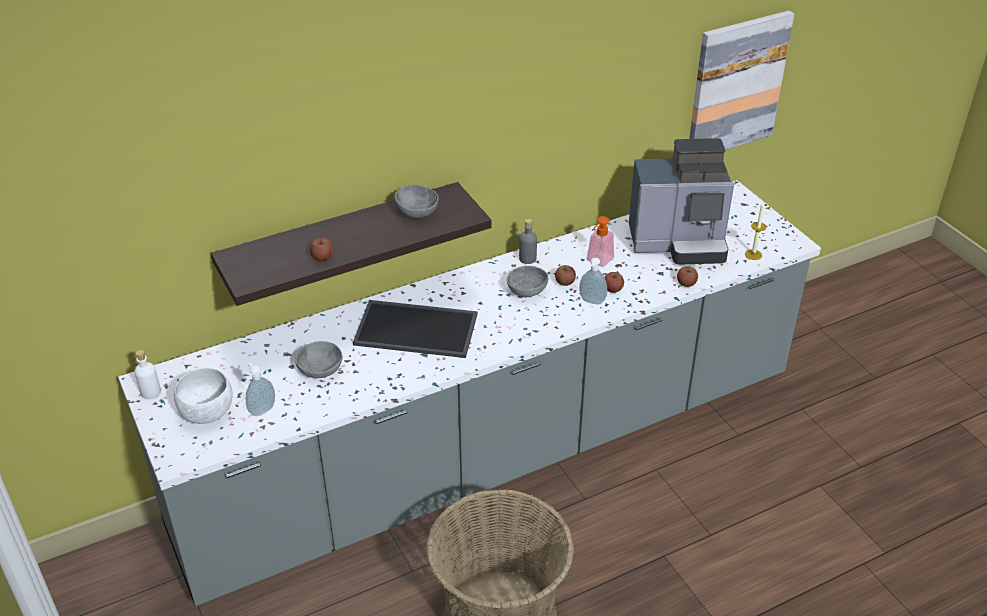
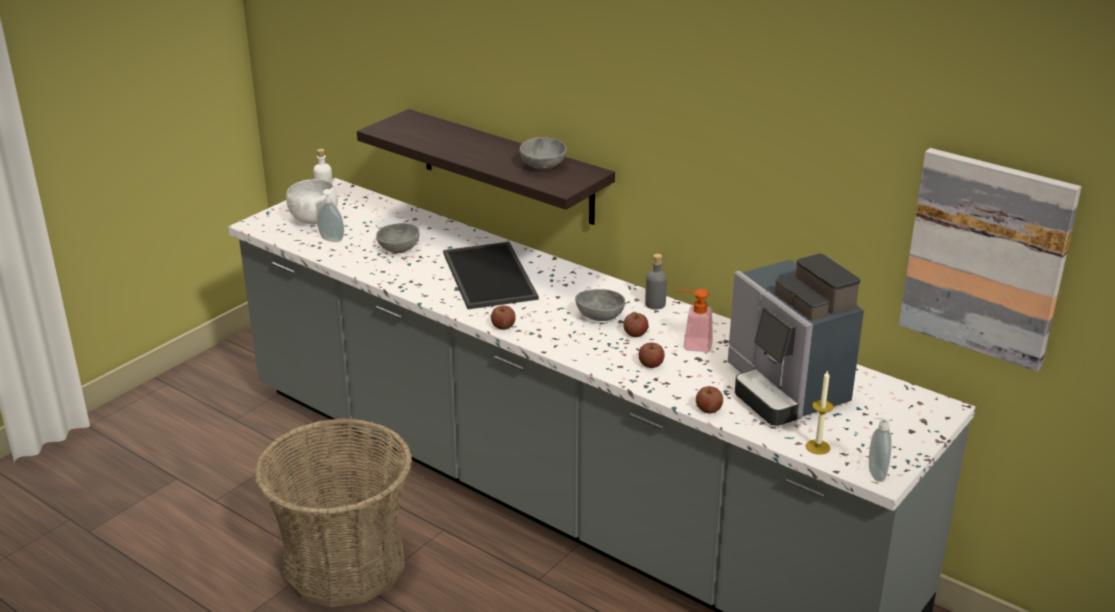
camera: 65 degrees right, 10 degrees down
(322, 257) = (437, 146): apple -> apple (503, 326)
(591, 302) = (616, 356): soap dispenser -> soap dispenser (874, 474)

